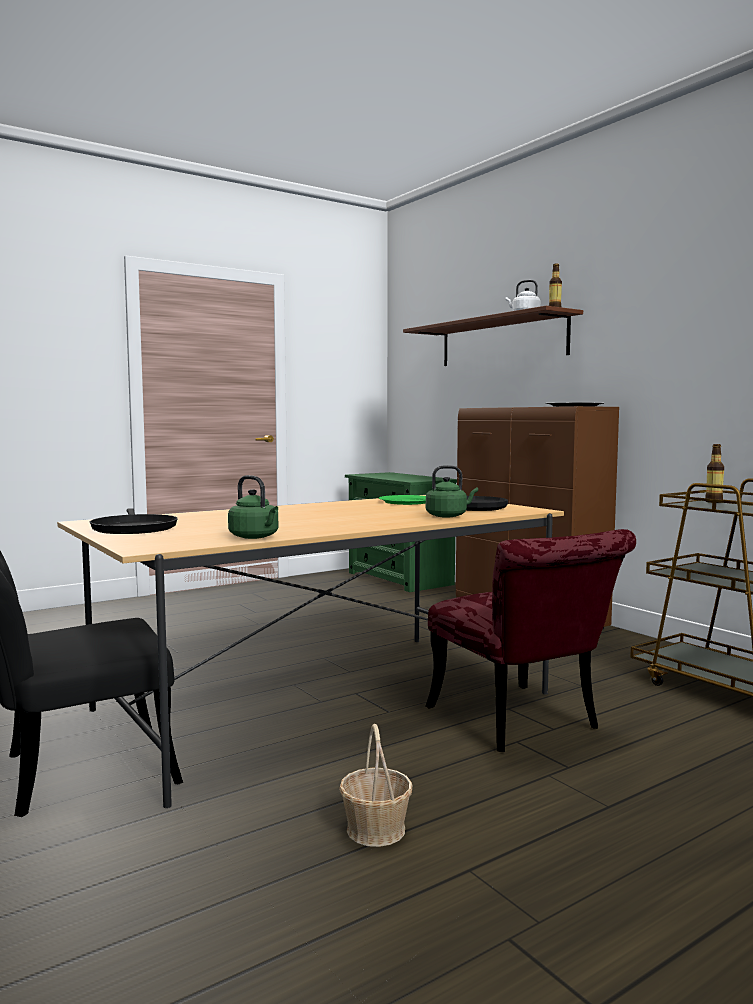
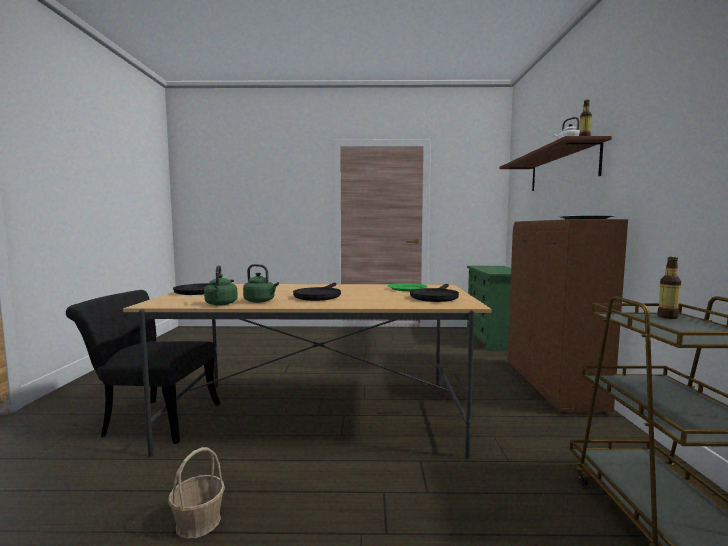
camera: 35 degrees right, 0 degrees up
(338, 517) = (319, 296): none -> black frying pan
(448, 516) = (386, 303): green kettle -> green kettle (261, 301)
(523, 724) = (411, 478): red chair -> none

